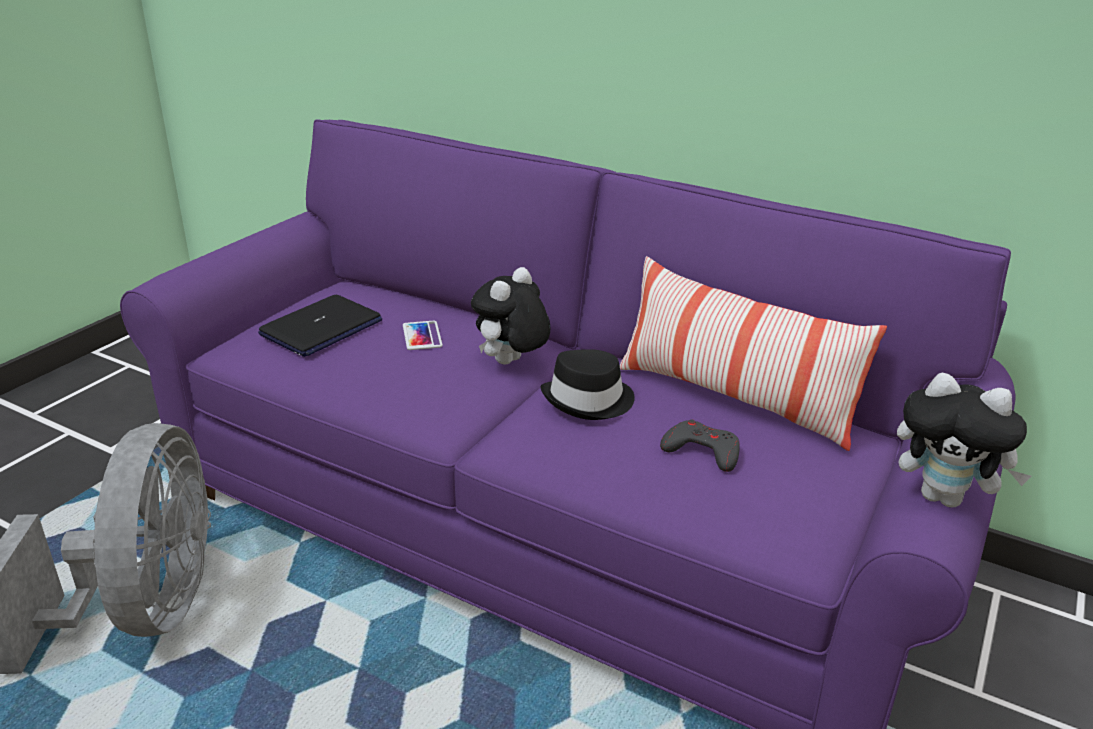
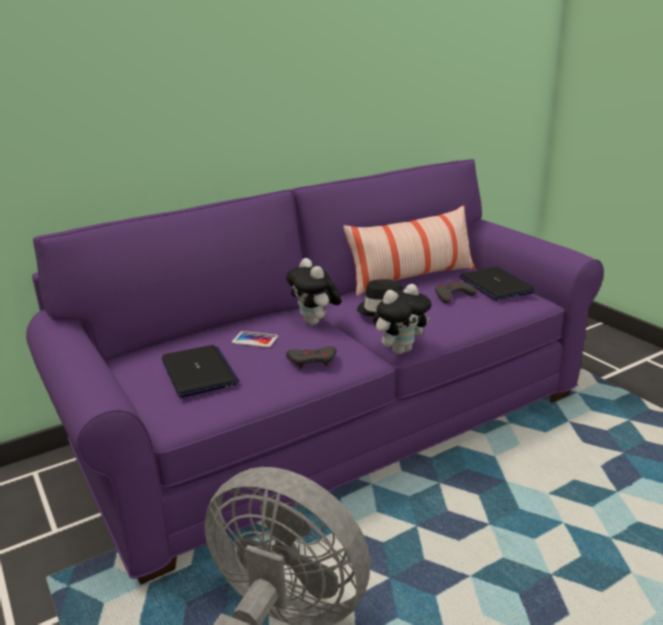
camera: 60 degrees left, 5 degrees down
(391, 387) = (312, 361): none -> grey game controller
(796, 487) = (495, 285): none -> laptop
(944, 497) = (558, 247): plush toy -> plush toy (401, 350)

